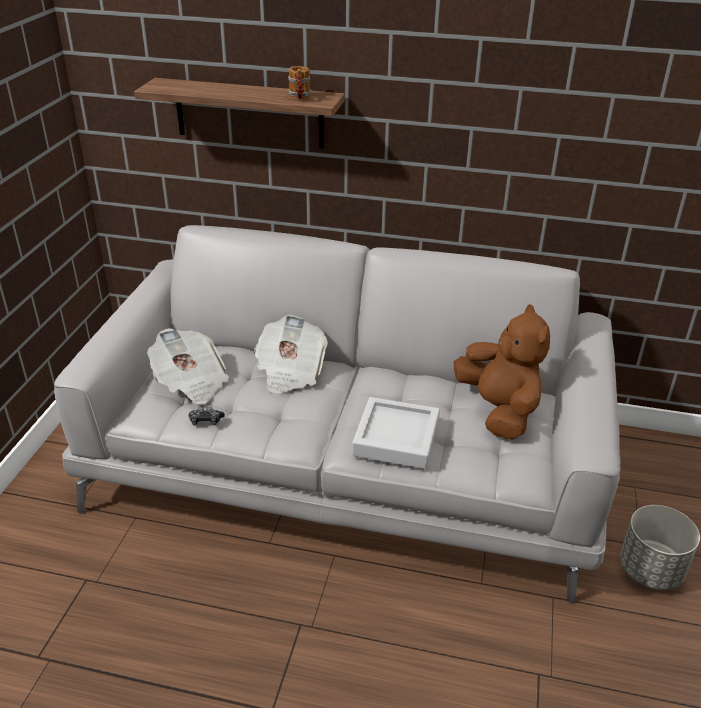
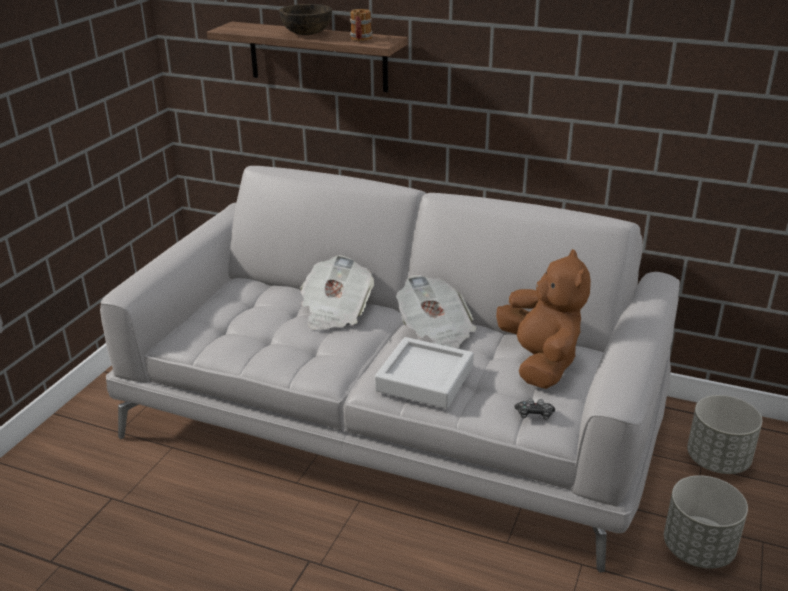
camera: 10 degrees right, 5 degrees down
(191, 382) = (235, 315): newspaper -> newspaper (436, 331)
(205, 421) = (240, 349): game controller -> game controller (534, 415)
(241, 92) = (306, 34): none -> brown bowl
(648, 480) = (718, 460): none -> grey planter

